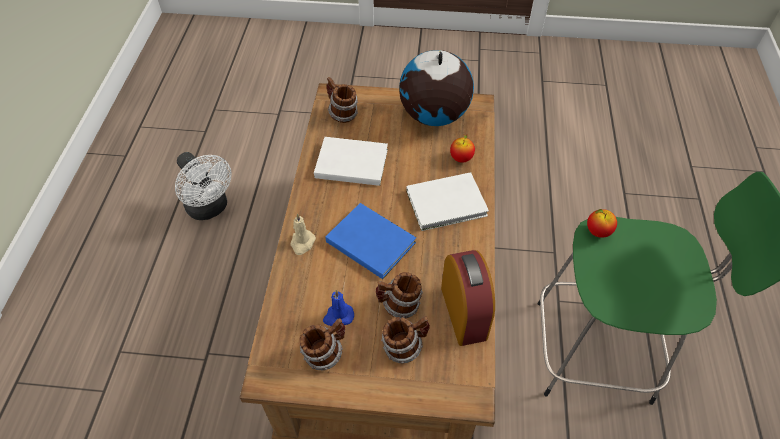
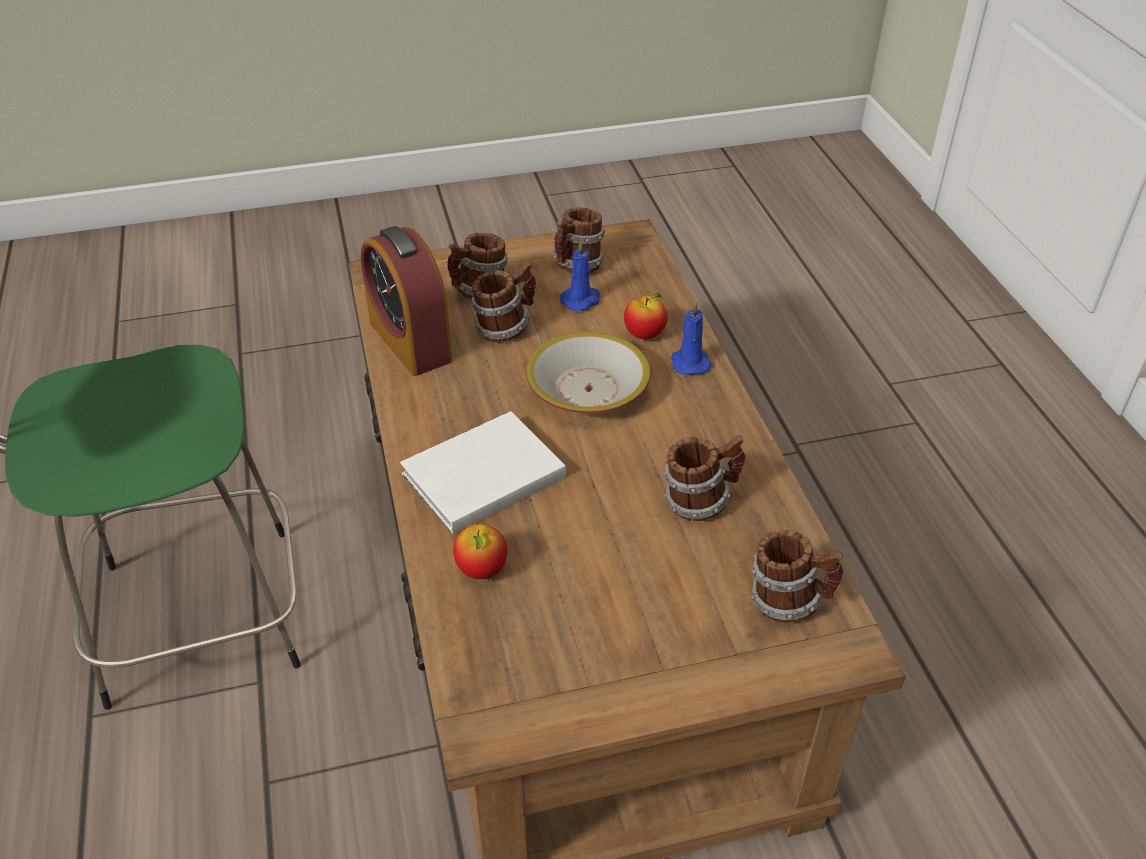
camera: 160 degrees right, 10 degrees down
(210, 208) = (1005, 655): white fan -> none
(302, 243) = (689, 362): beige candle -> blue candle
(350, 162) = (700, 501): white book -> mug
(370, 240) = (588, 390): blue book -> bowl
(433, 116) = (579, 658): globe -> none
(598, 232) = (196, 456): apple -> apple (644, 335)

